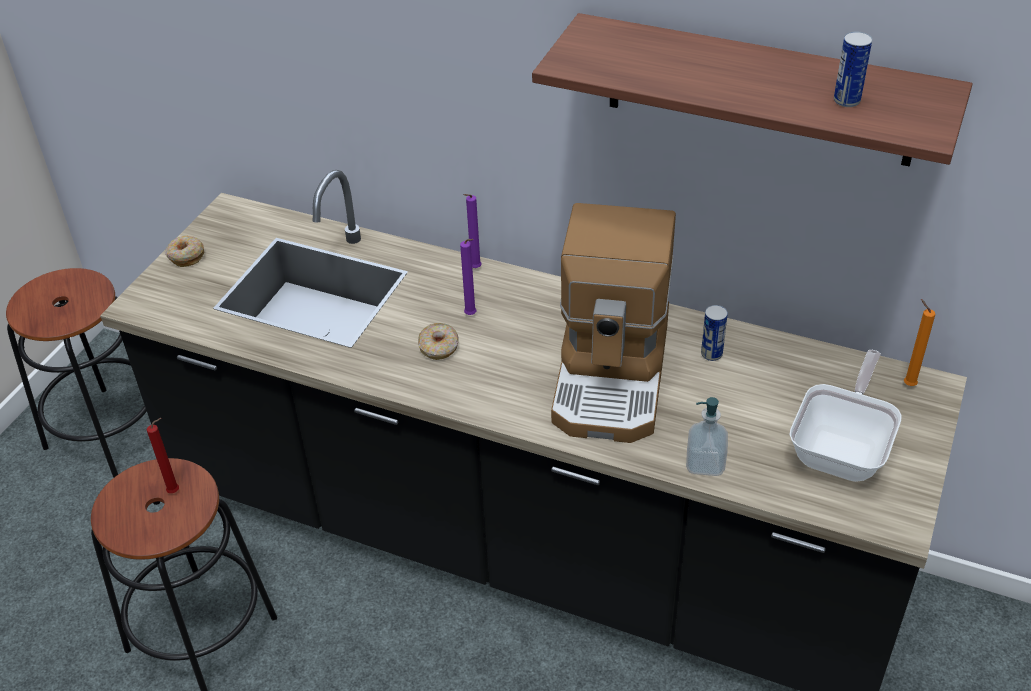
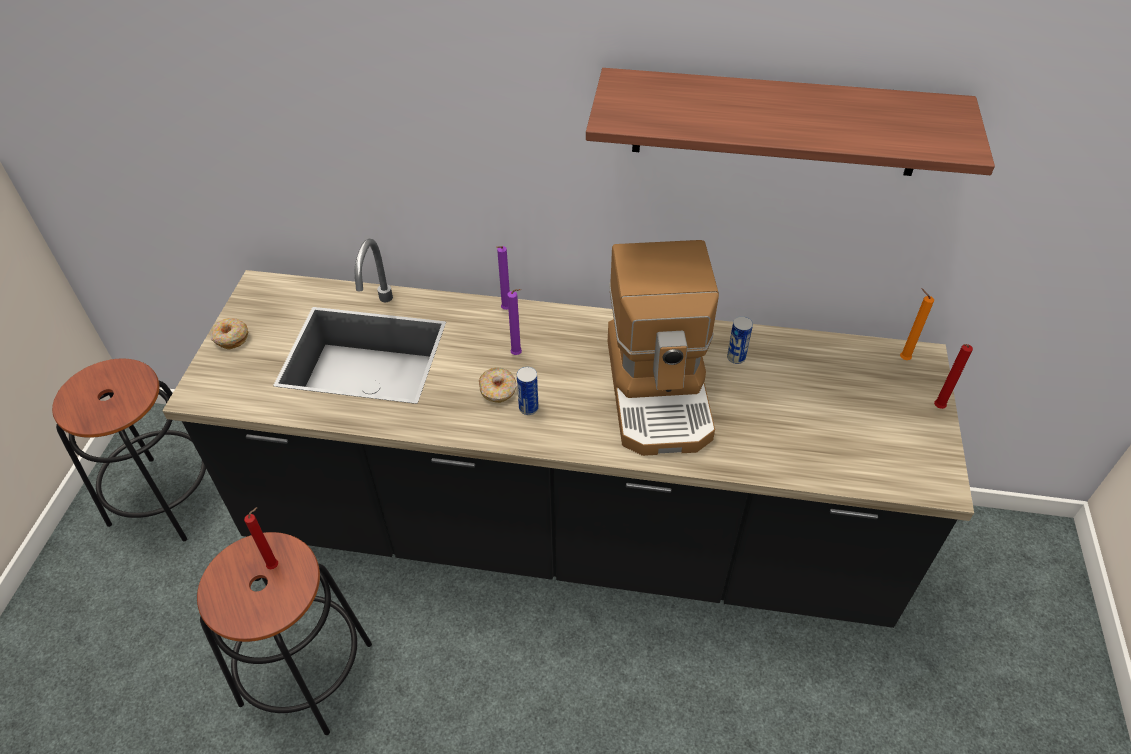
camera: 15 degrees left, 5 degrees up
(705, 463) = (765, 460): soap dispenser -> none
(842, 449) = (872, 426): frying pan -> none
(846, 100) = (881, 125): can -> can (528, 408)
(928, 442) = (937, 408): none -> red candle

